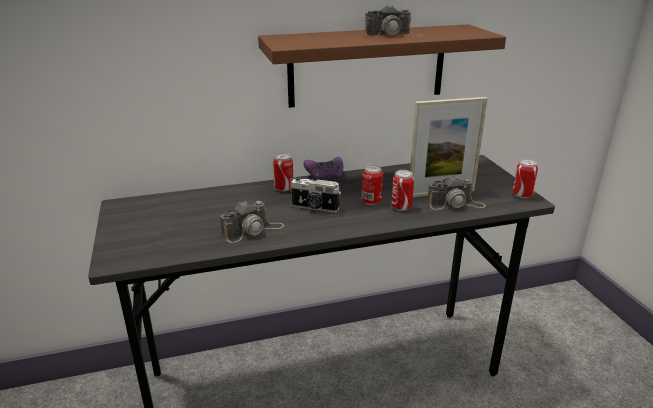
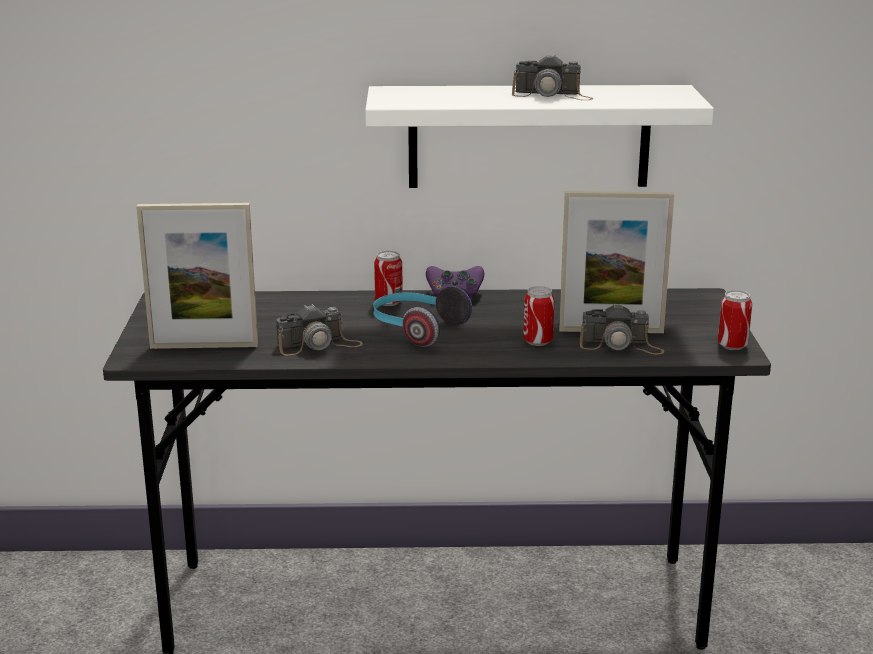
camera: 15 degrees right, 5 degrees down
(165, 243) = (204, 346): none -> picture frame
(315, 208) = (416, 329): camera -> headphones
(367, 65) = (529, 136): brown shelf -> white shelf
(371, 201) = (500, 330): can -> none

